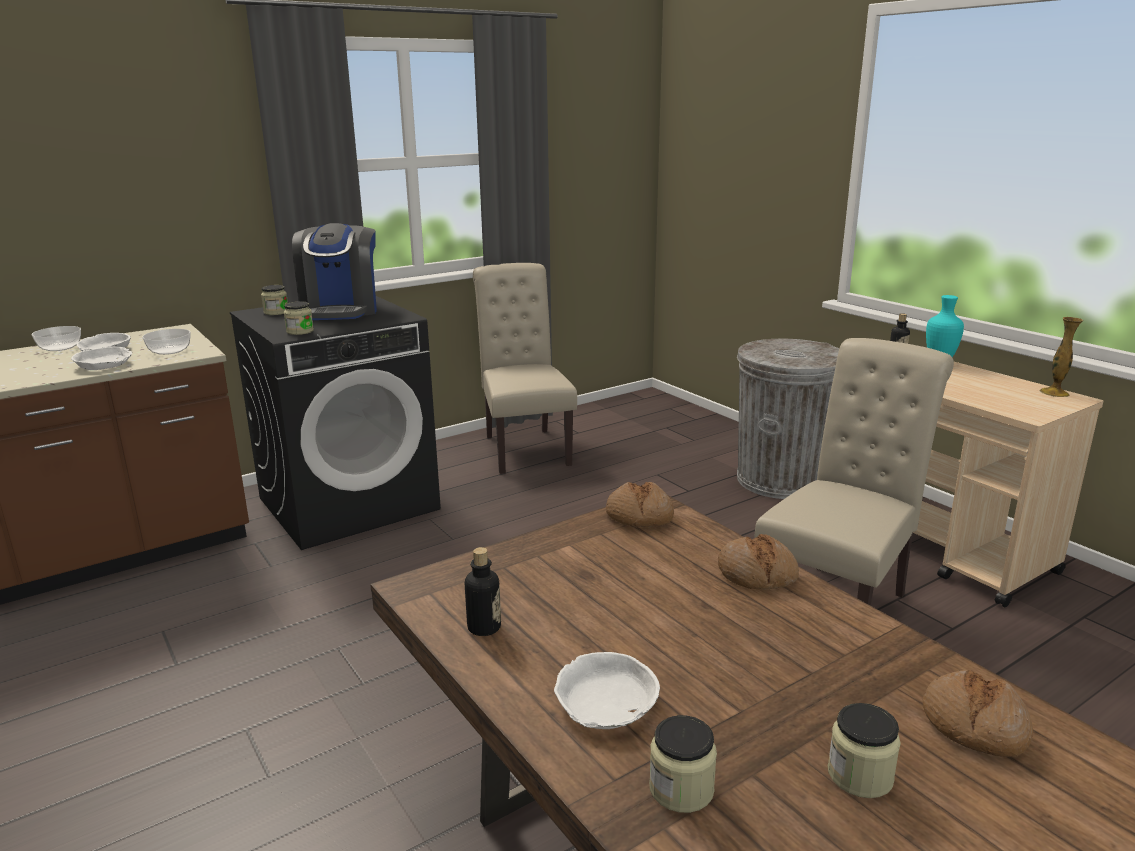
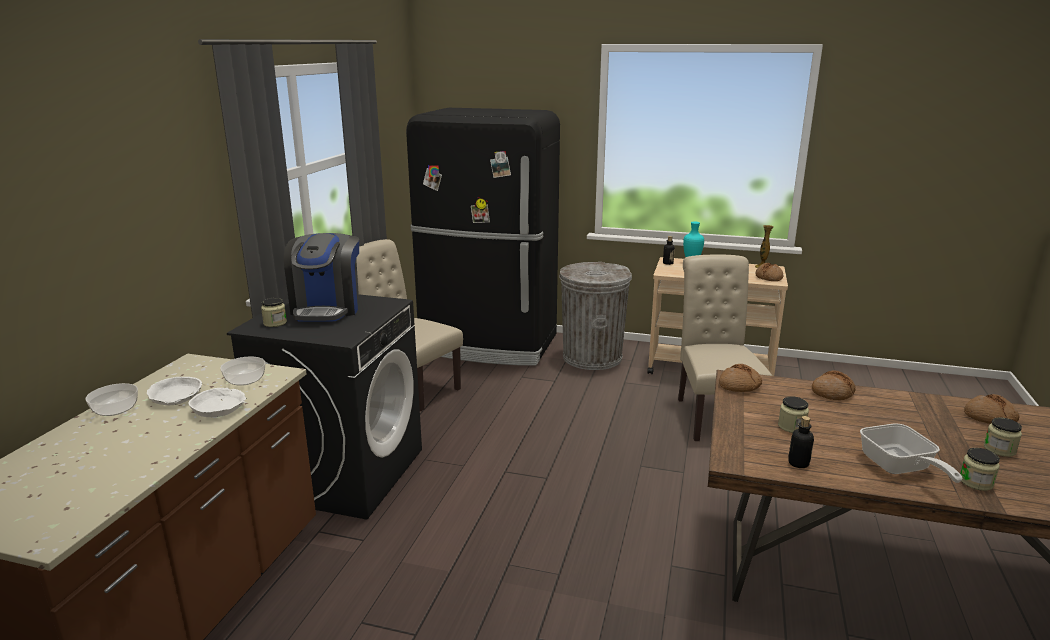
camera: 40 degrees left, 0 degrees up
(300, 331) = (345, 333): jar -> jar (791, 426)
(341, 310) = (327, 308): coffee machine -> coffee machine turned 45 degrees clockwise
(605, 704) = (899, 468): white bowl -> frying pan
(675, 430) = (488, 344): none -> black fridge
(1031, 408) = (769, 277): none -> bread

